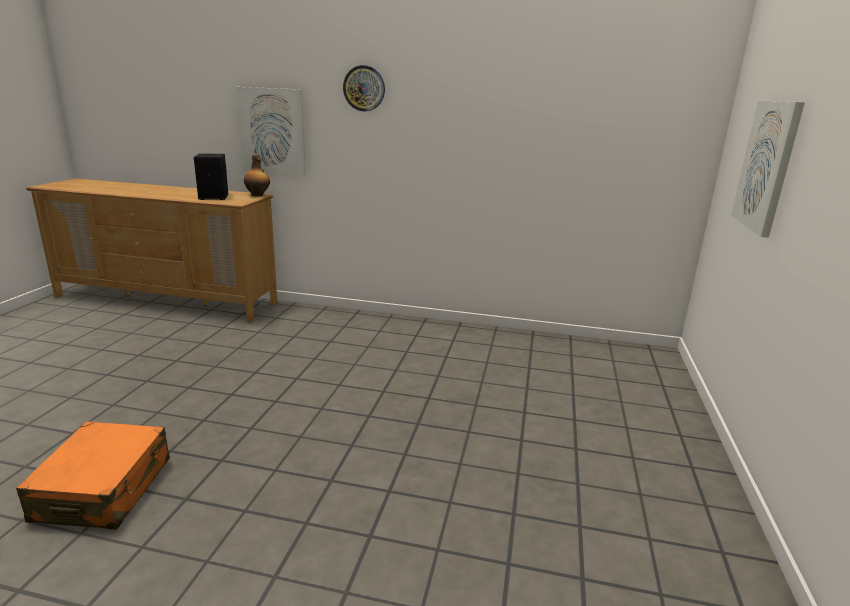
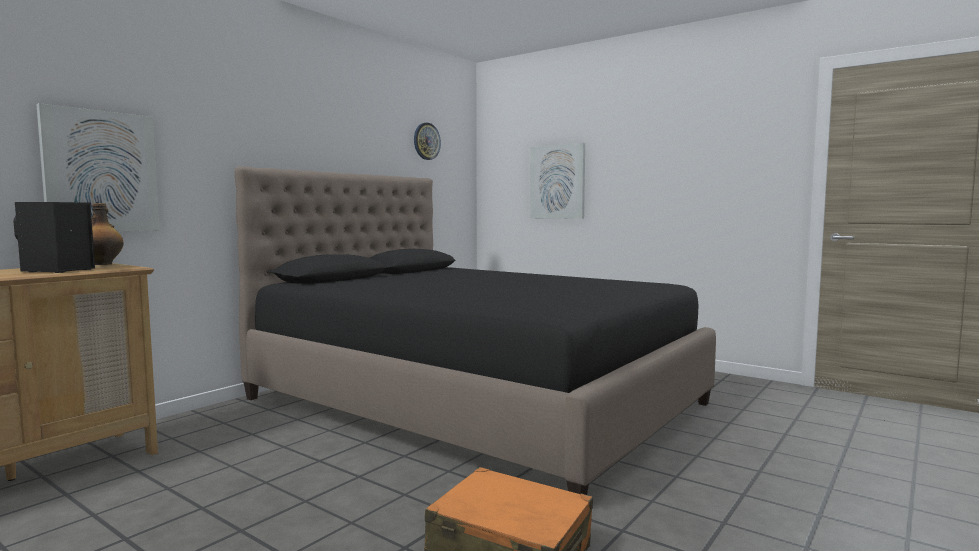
camera: 65 degrees left, 15 degrees down
(364, 88) = (231, 123): wall clock -> wall clock (426, 141)
(429, 401) = (474, 401): none -> black bed

